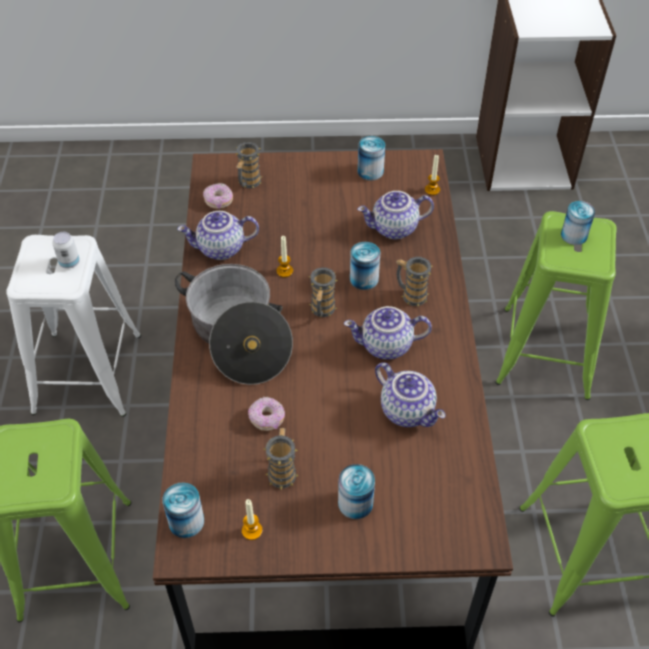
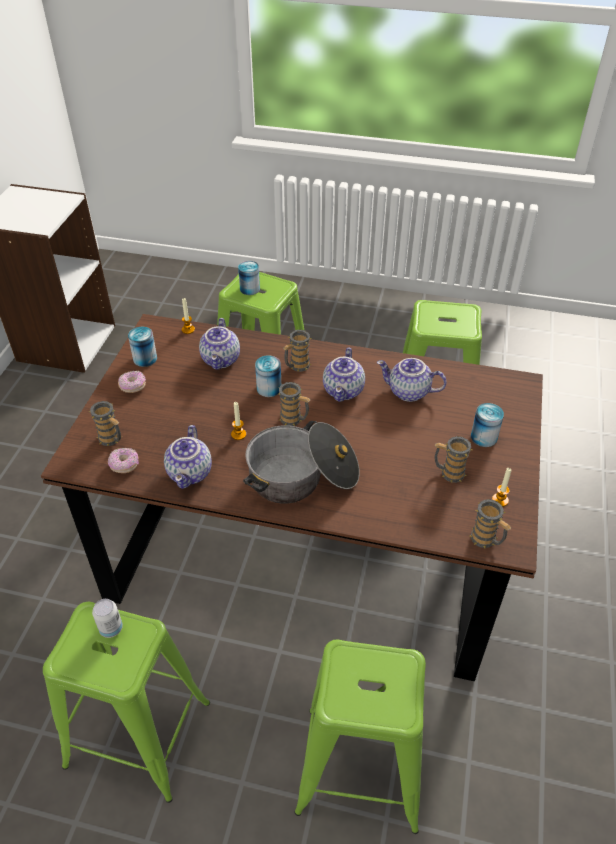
camera: 75 degrees left, 5 degrees down
(87, 374) = (139, 734): white stool -> green stool
(186, 521) = (486, 540): can -> mug
(267, 419) = (396, 473): donut -> donut (133, 387)
(408, 410) = (408, 392): teapot -> teapot turned 135 degrees counterclockwise

